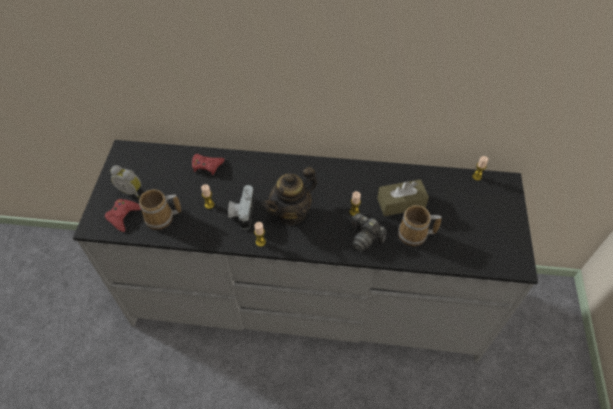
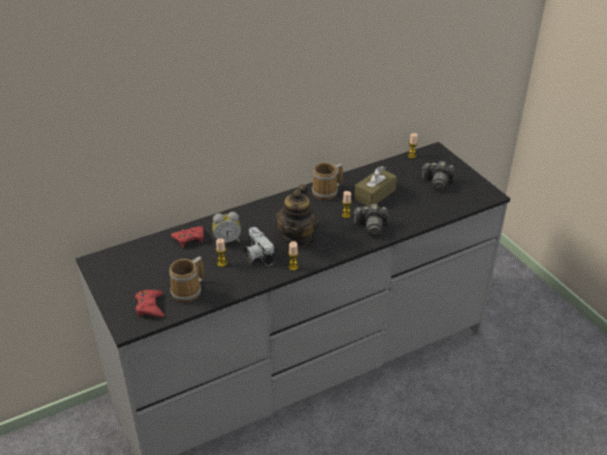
camera: 35 degrees left, 15 degrees down
(131, 190) = (137, 286): alarm clock -> alarm clock (227, 240)
(414, 235) = (404, 209): mug -> mug (326, 192)
(475, 222) = (437, 183): none -> camera

